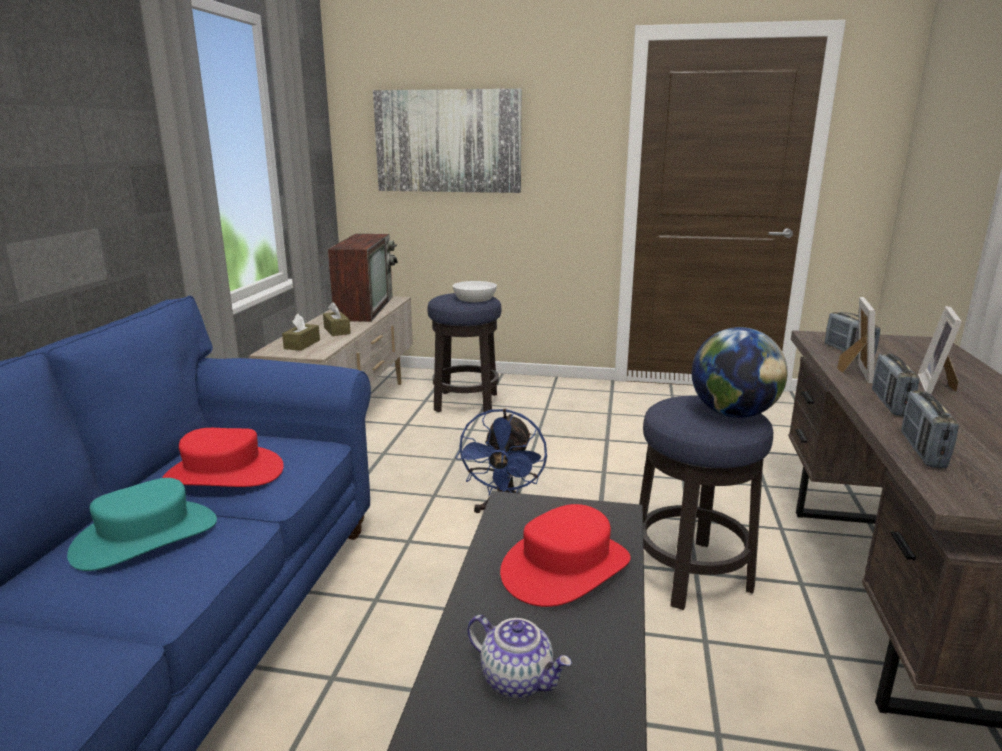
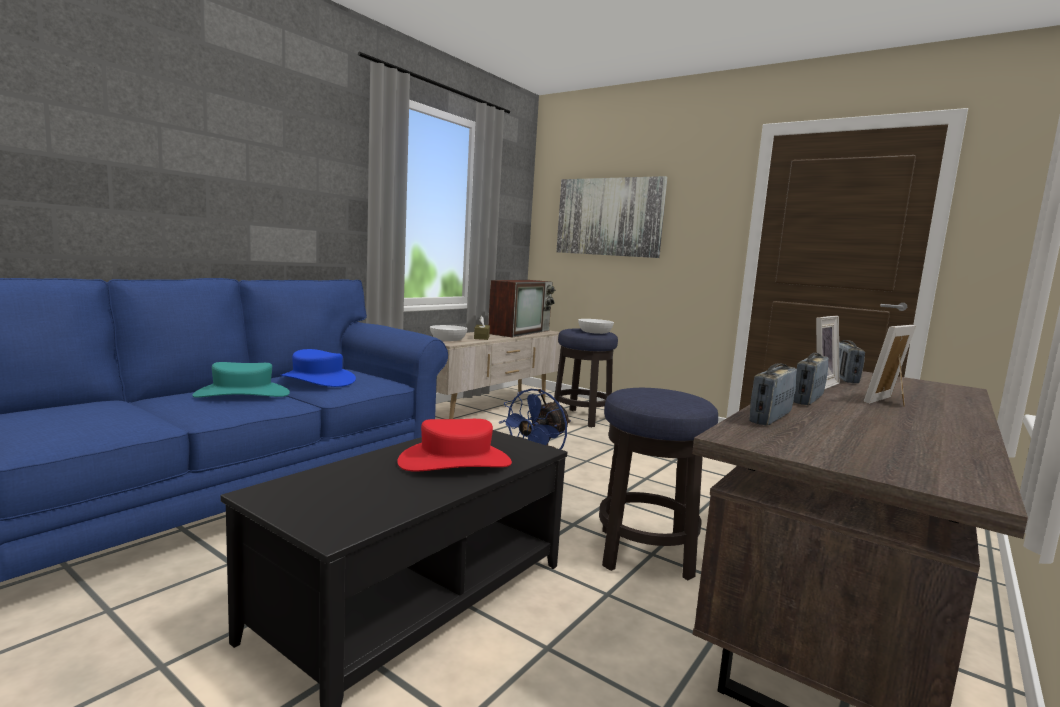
camera: 25 degrees right, 10 degrees down
(224, 473) = (317, 380): red hat -> blue hat
(302, 344) = (448, 339): brown tissue box -> white bowl
(518, 679) = (337, 493): teapot -> none
(733, 414) = (681, 400): globe -> none

